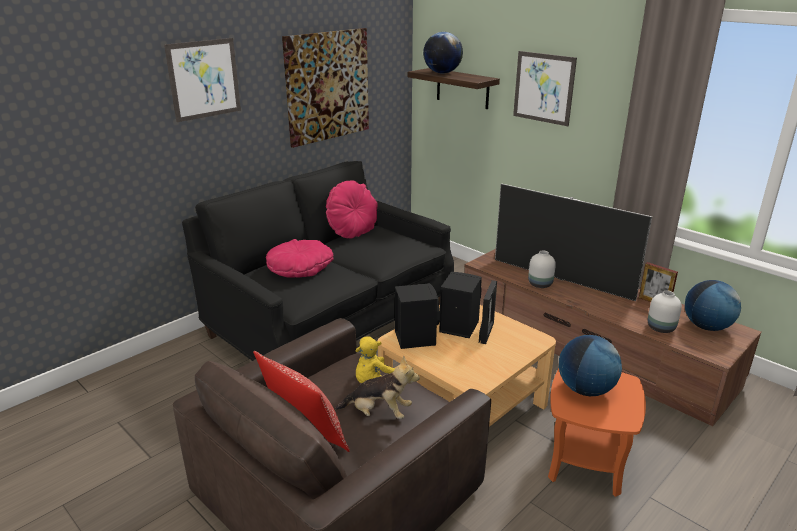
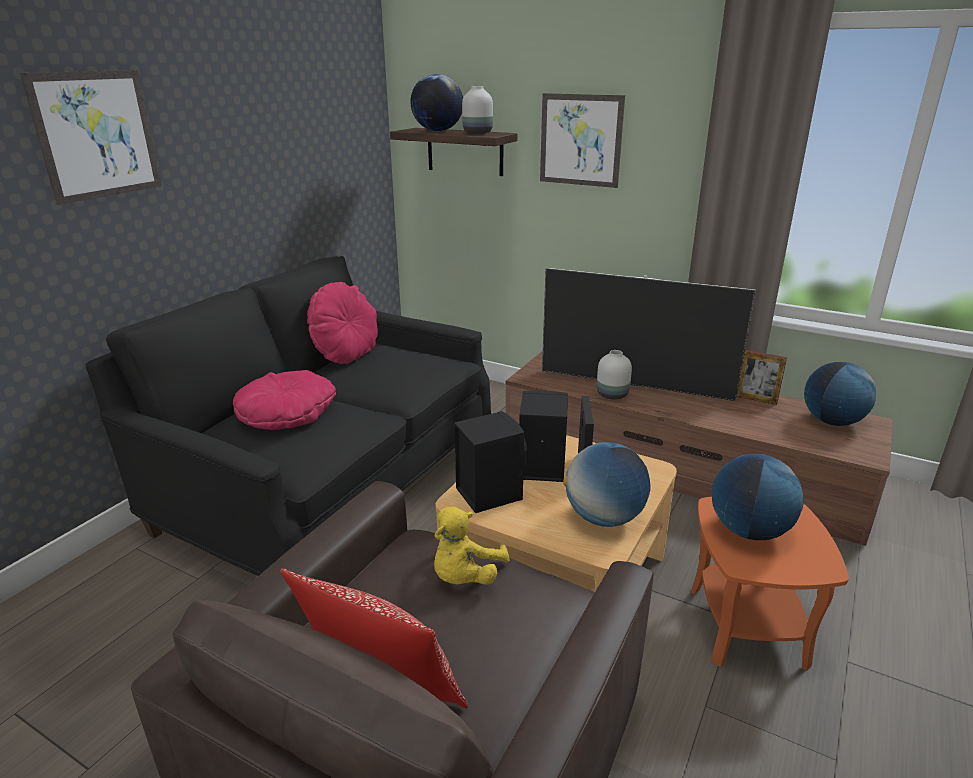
camera: 15 degrees left, 0 degrees up
(327, 86) = (284, 152): picture -> none
(379, 413) = (489, 627): plush toy -> none
(486, 365) = (604, 518): none -> globe
(660, 327) = (782, 430): white vase -> white vase (477, 133)

